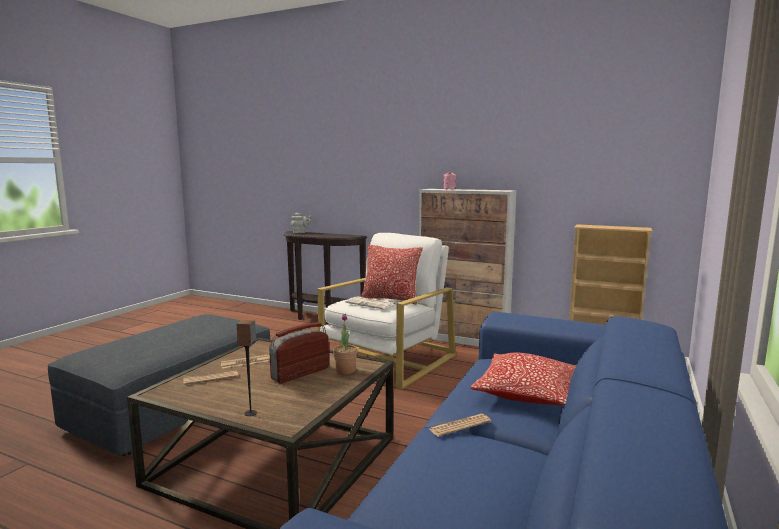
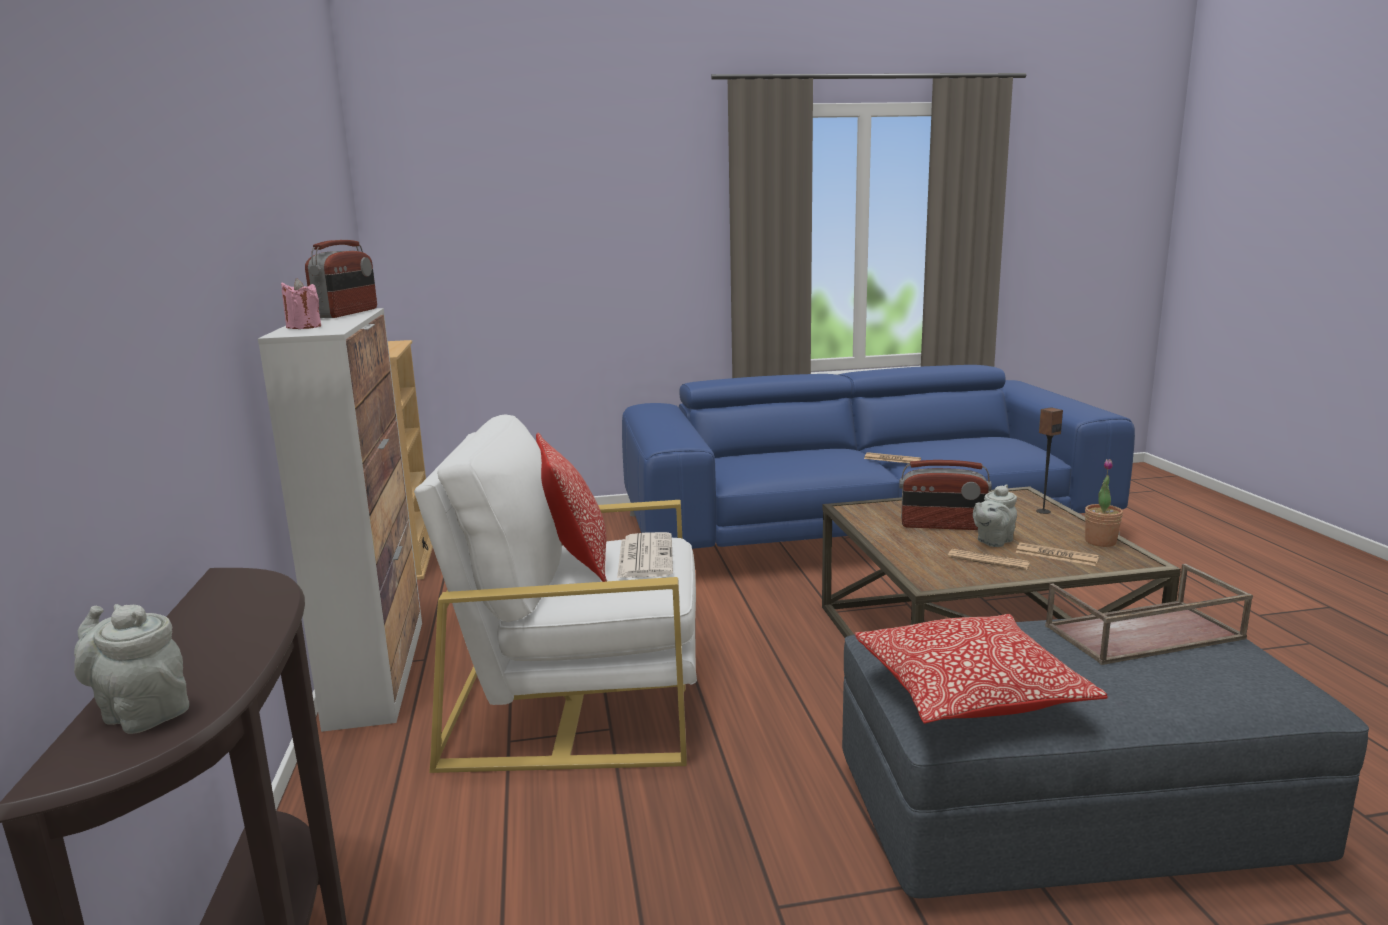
camera: 125 degrees left, 5 degrees up
(144, 350) = (1143, 633): none -> brown tray
(257, 374) = (993, 541): none -> grey teapot
(345, 370) = (890, 513): potted plant -> potted plant (1100, 542)
(491, 190) = (347, 313): none -> radio
(527, 393) = (796, 454): pillow -> pillow (969, 692)

